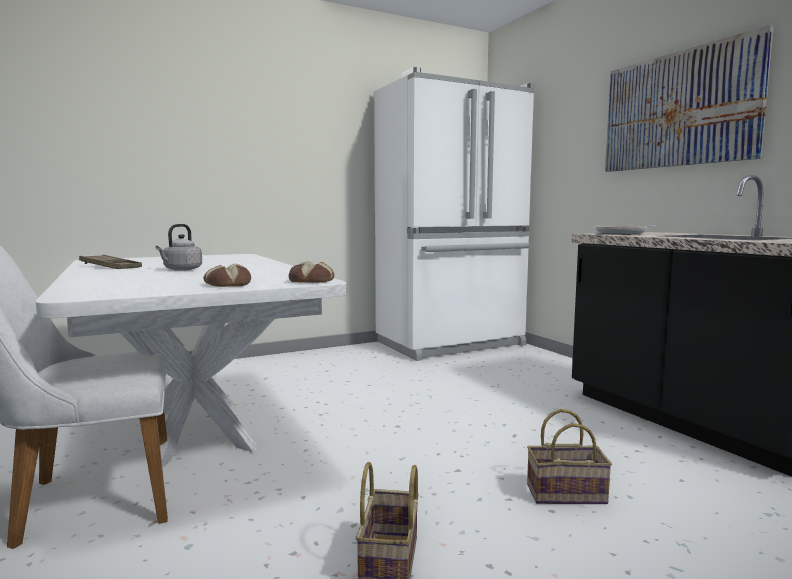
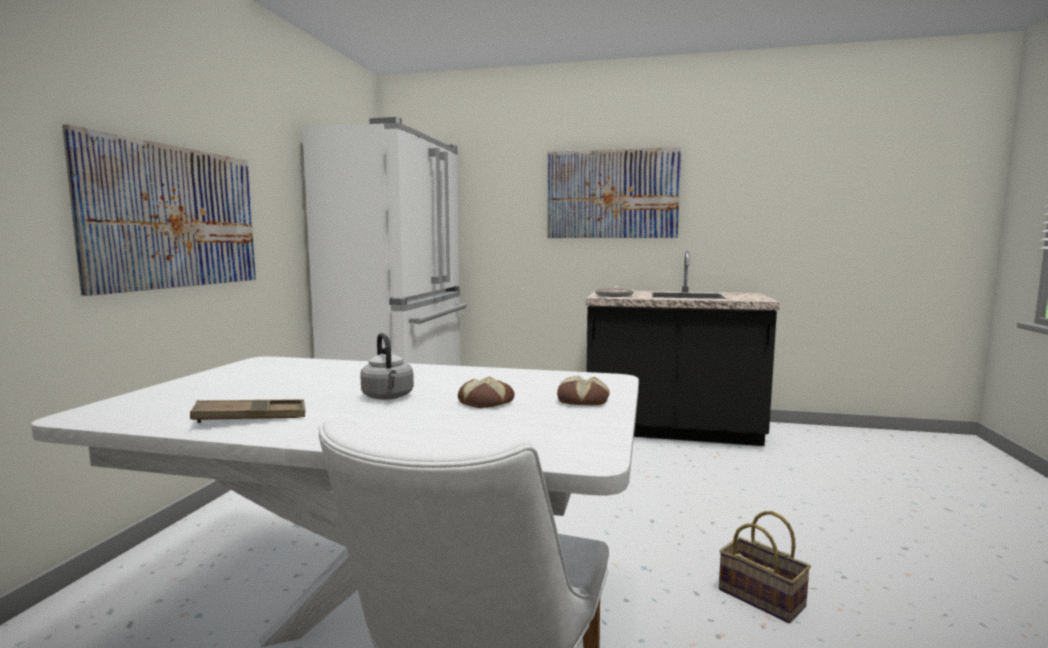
camera: 50 degrees left, 0 degrees up
(245, 162) = (174, 217): none -> picture
(310, 281) = (605, 379): bread -> bread (486, 402)
(567, 493) = (722, 502): basket -> none

